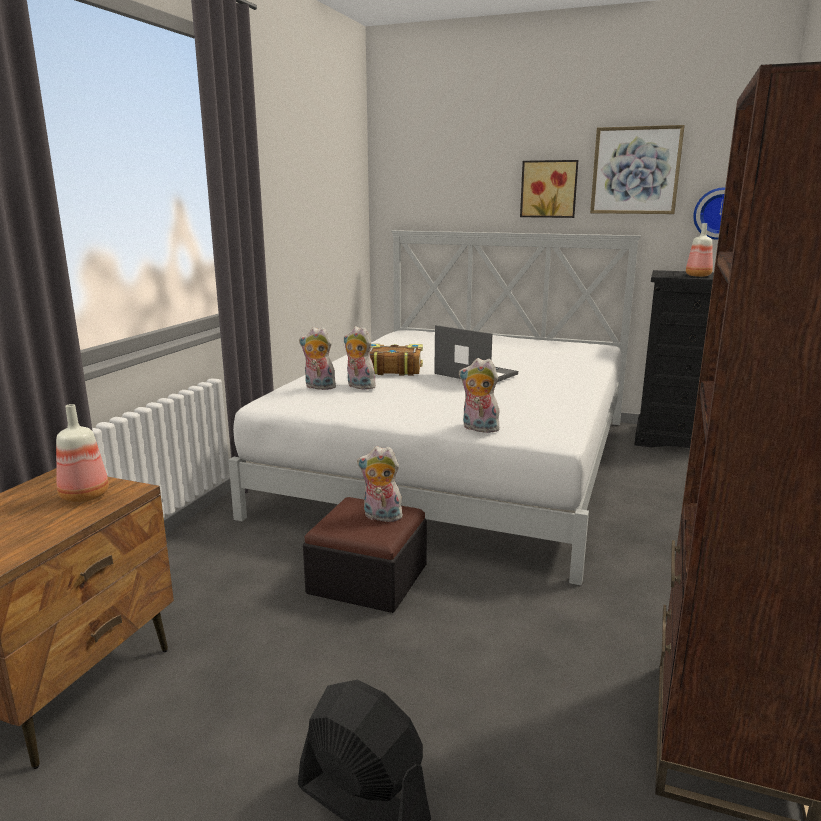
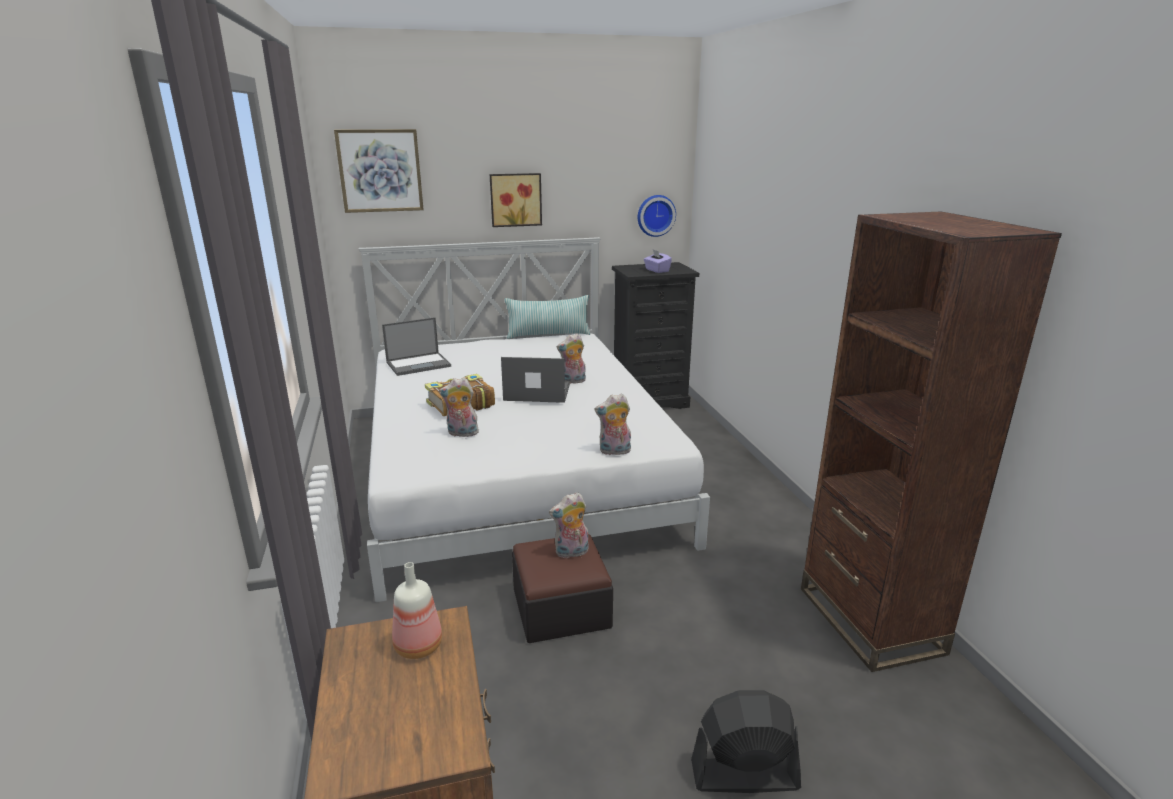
camera: 35 degrees left, 5 degrees up
(318, 387) = (425, 445): plush toy -> plush toy (573, 381)
(408, 341) = (419, 364): none -> laptop
(564, 340) = (548, 335): none -> pillow
(635, 170) = (588, 182): picture -> picture (380, 171)
(699, 276) = (656, 270): bottle -> purple tissue box

